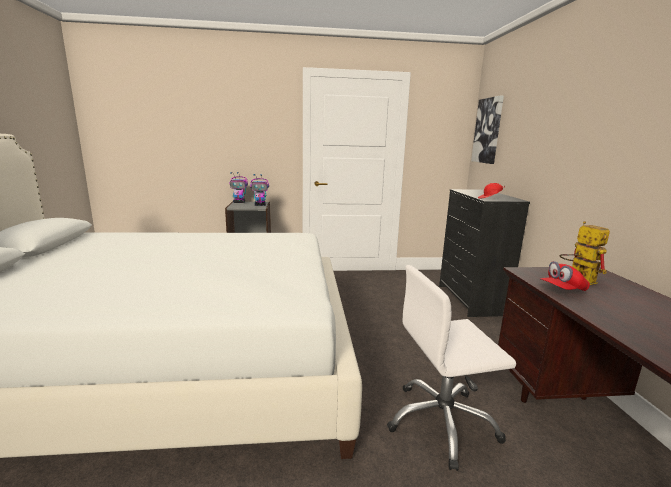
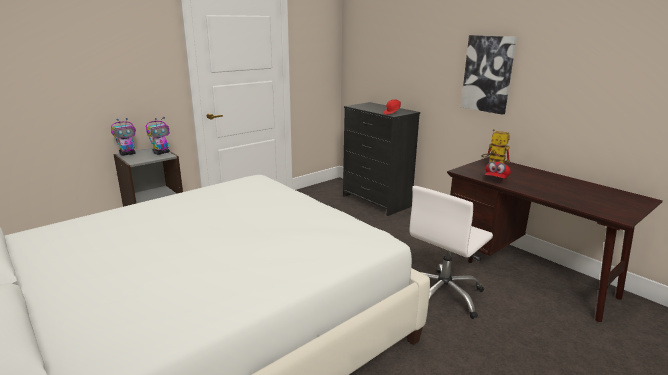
camera: 35 degrees left, 5 degrees up
(488, 130) = (361, 48): picture -> picture (488, 74)

